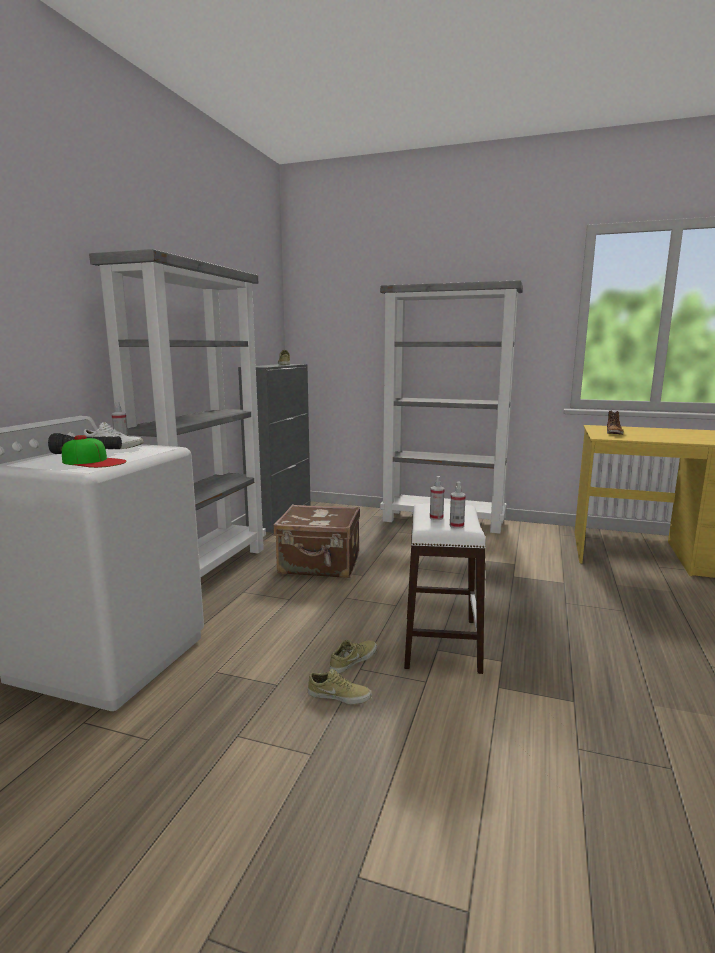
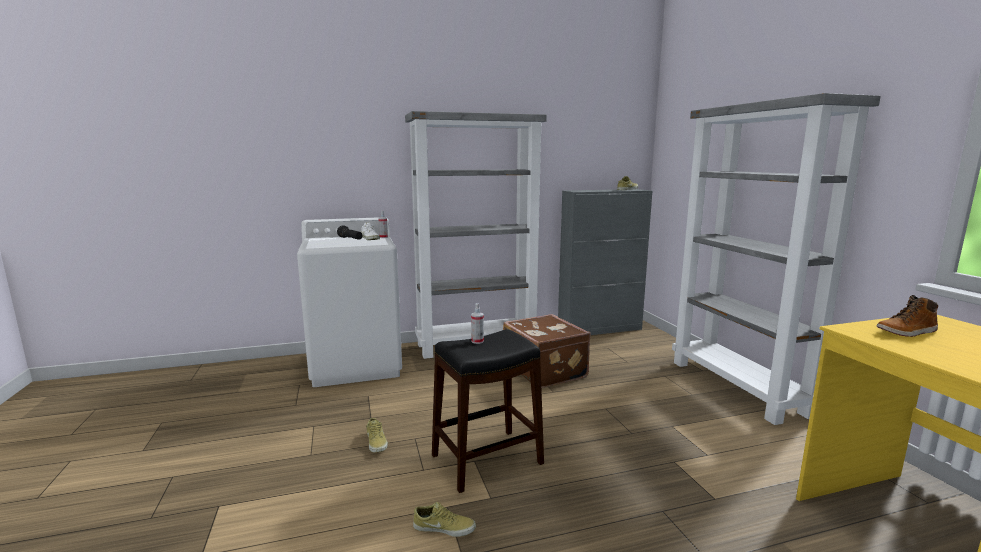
camera: 55 degrees right, 0 degrees up
(93, 462) = (331, 244): cap -> none
(352, 660) = (423, 431): beige shoe -> beige shoe (444, 527)
(440, 643) = (486, 459): white stool -> black stool
(456, 526) = (460, 350): spray bottle -> none

